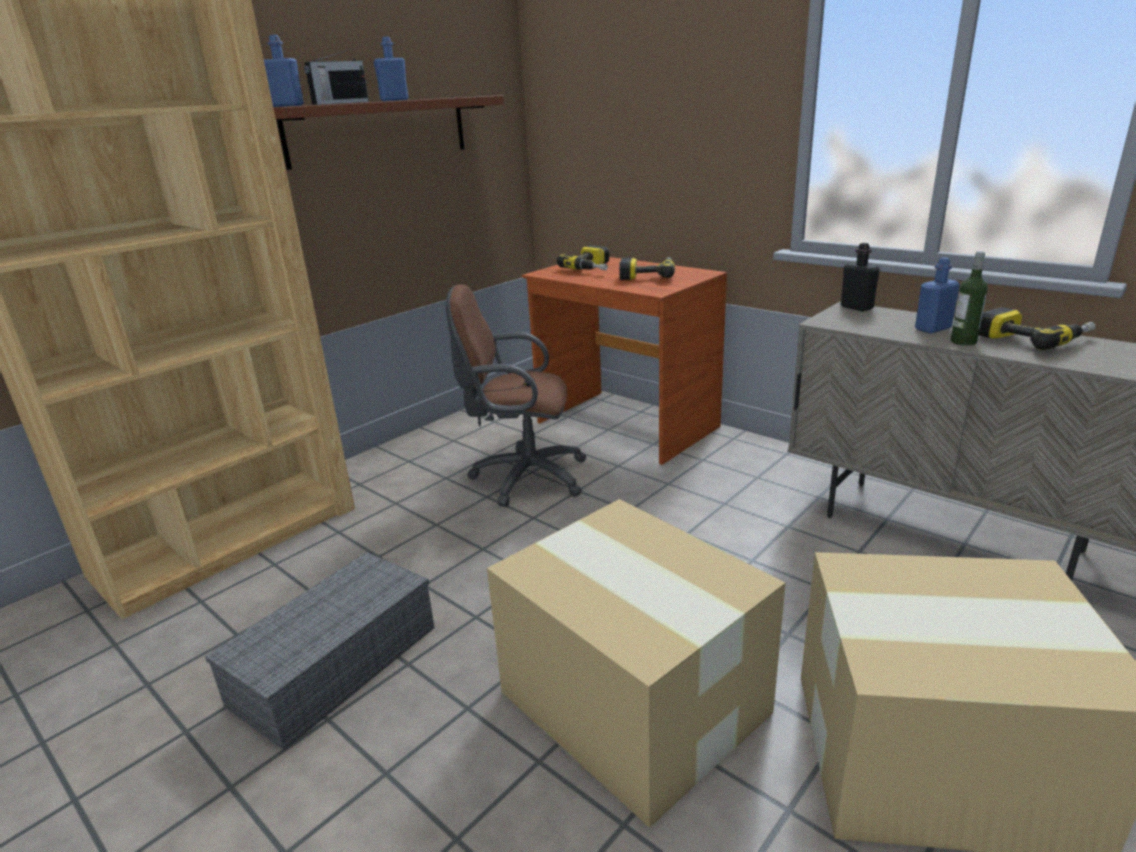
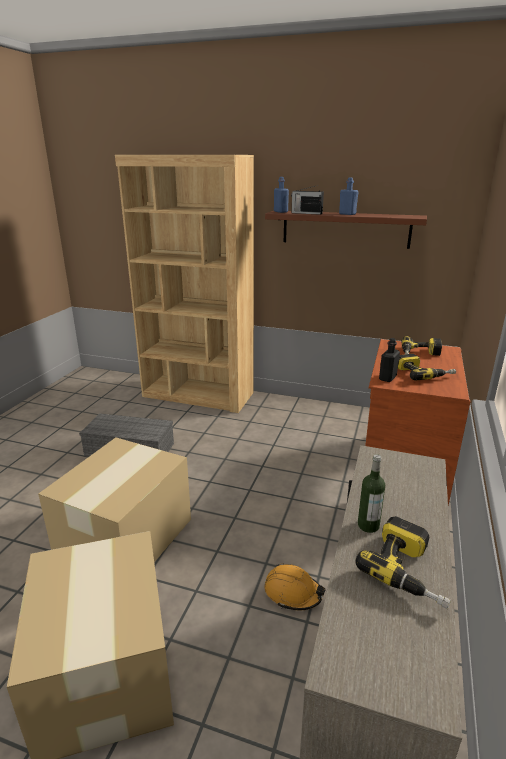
camera: 65 degrees right, 0 degrees up
(523, 477) = (301, 450): brown office chair -> none
(811, 550) = (293, 593): none -> orange hard hat
(856, 307) = (430, 468): black bottle -> black bottle (387, 378)
(932, 329) = (396, 509): blue bottle -> none

